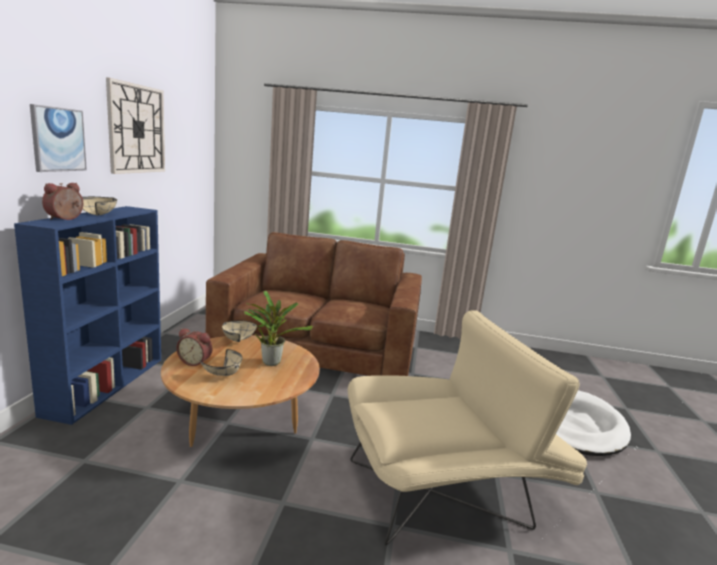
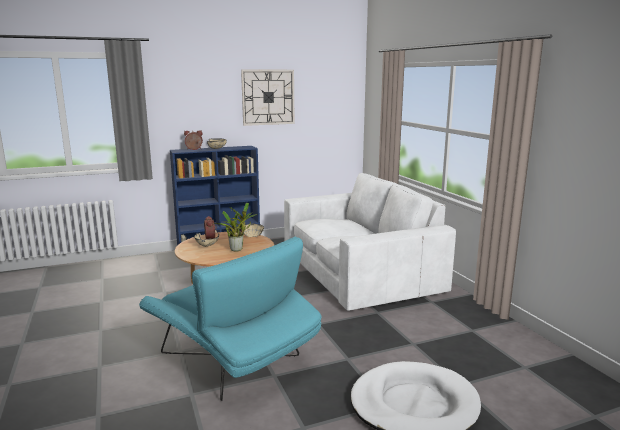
camera: 60 degrees right, 0 degrees up
(58, 139) = (203, 107): picture -> none
(320, 344) = (359, 272): brown sofa -> white sofa
(448, 488) = (234, 360): beige armchair -> turquoise armchair

